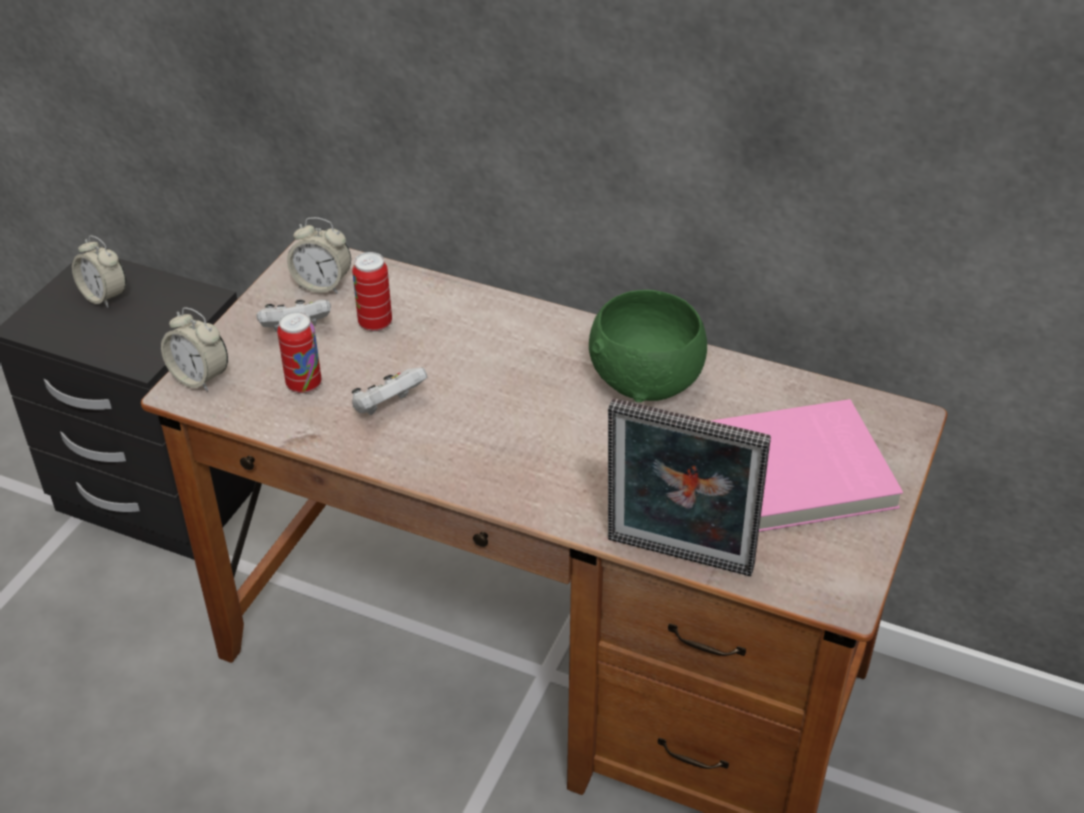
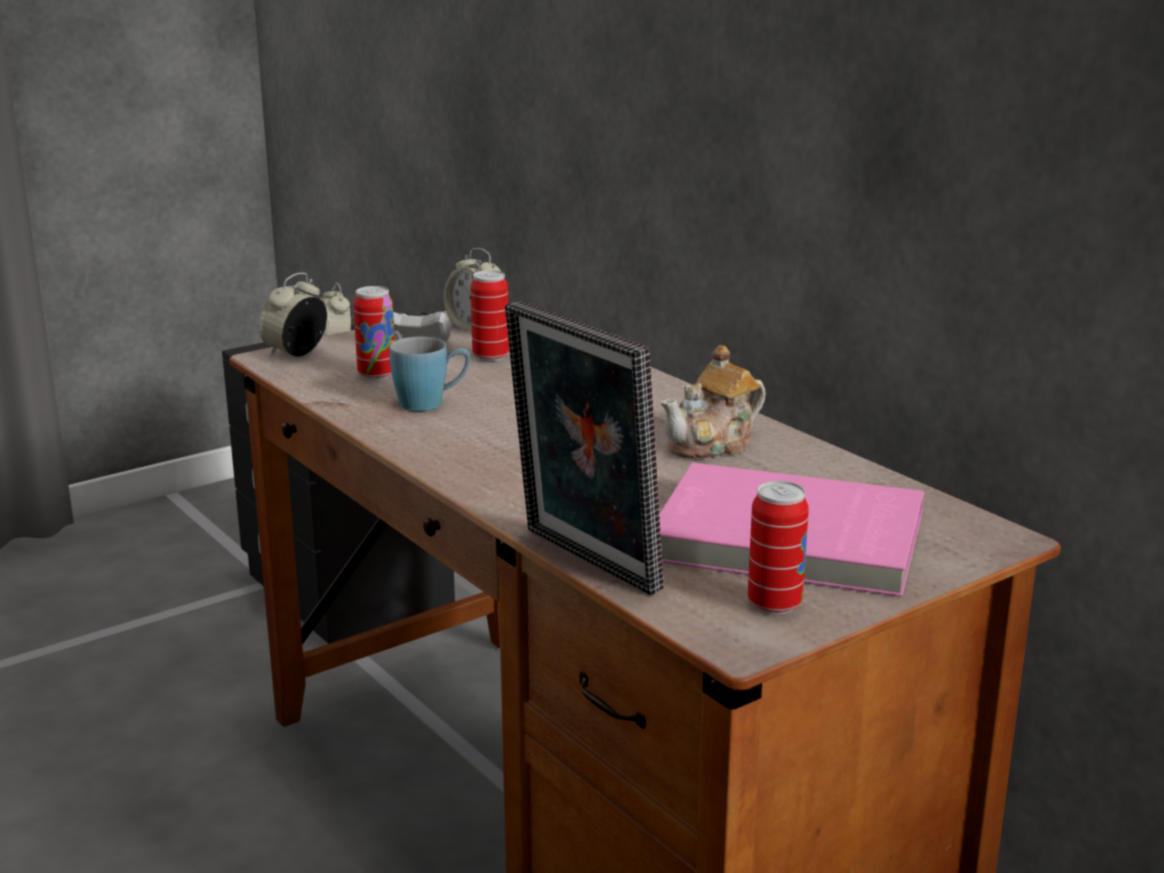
camera: 30 degrees right, 20 degrees down
(199, 377) = (296, 353): alarm clock -> alarm clock turned 60 degrees clockwise
(387, 407) = (431, 403): white game controller -> blue mug
(647, 382) = (713, 445): green bowl -> teapot
(832, 550) = (774, 604): none -> can

